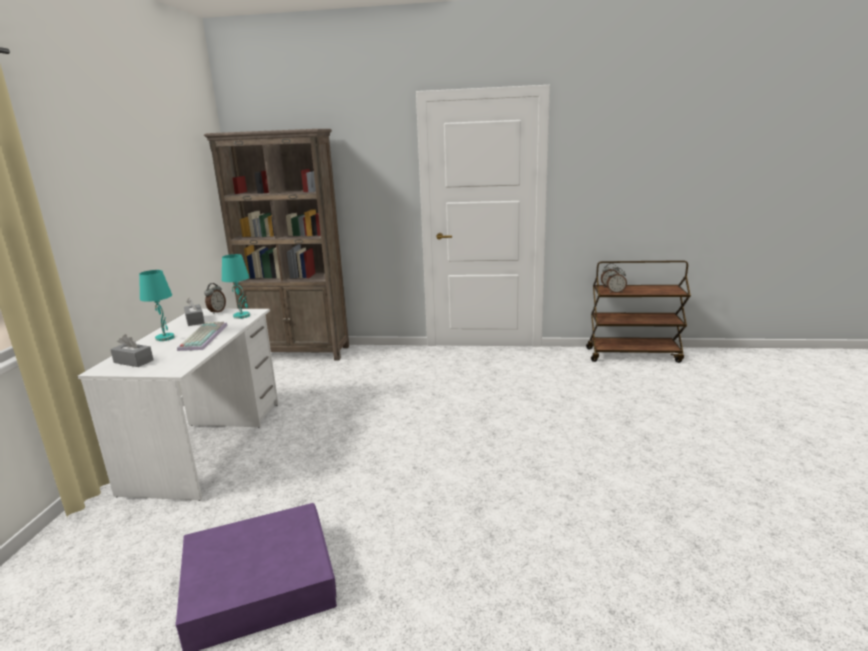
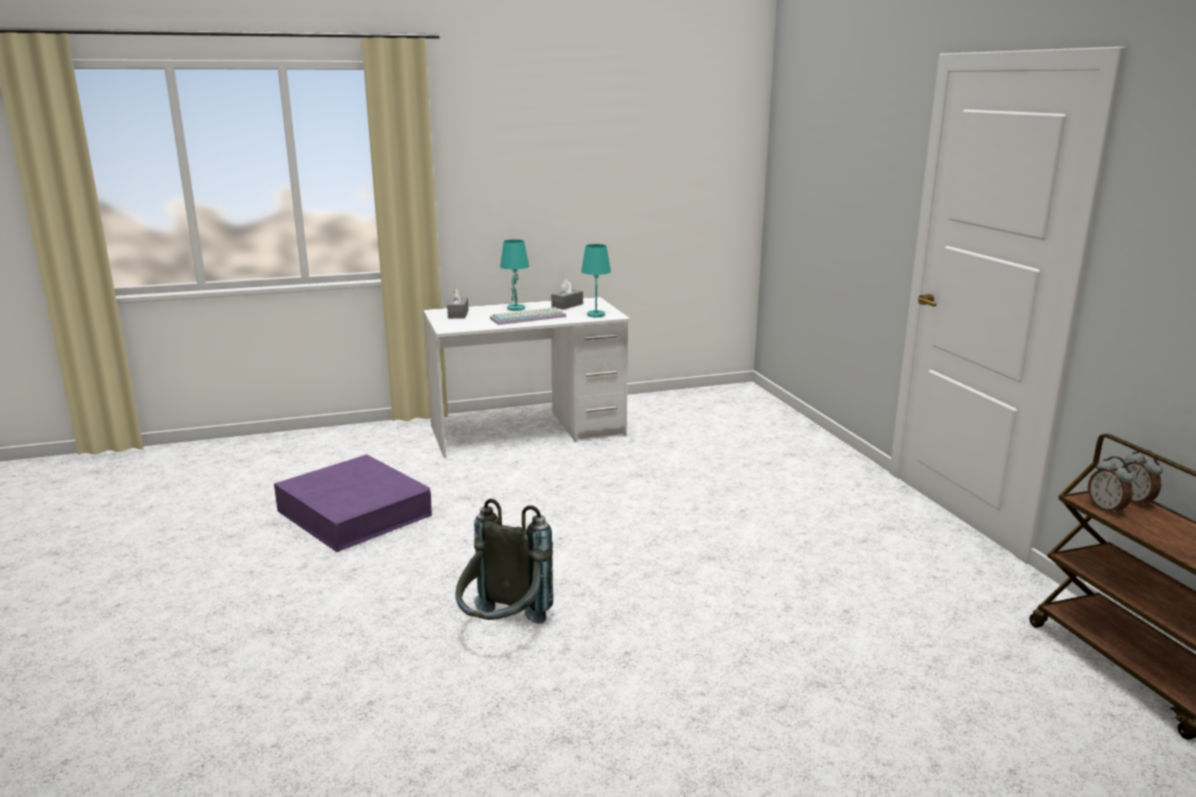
camera: 65 degrees right, 0 degrees up
(217, 312) = (599, 305): alarm clock -> none
(299, 352) = (759, 407): brown bookcase -> none
(533, 520) = (502, 630): none -> grey backpack

